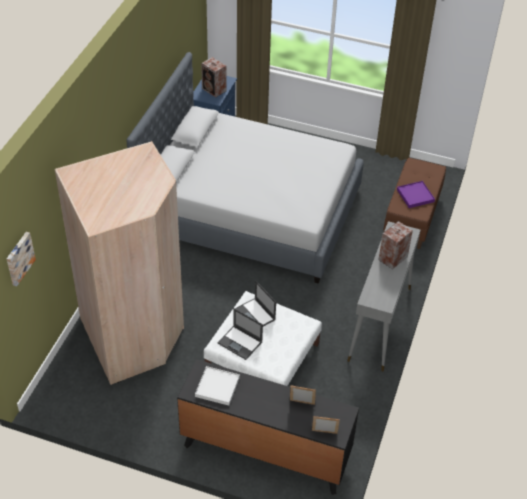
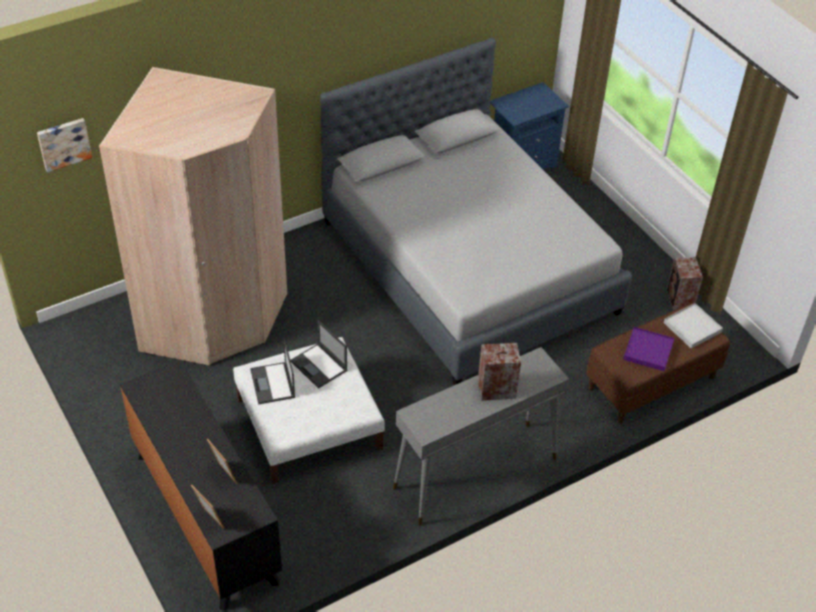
camera: 40 degrees right, 0 degrees up
(214, 90) = (527, 106): speaker -> speaker (679, 300)
(217, 387) = (166, 400): white tray -> white tray (692, 327)
(255, 315) = (319, 366): laptop -> laptop turned 45 degrees counterclockwise

